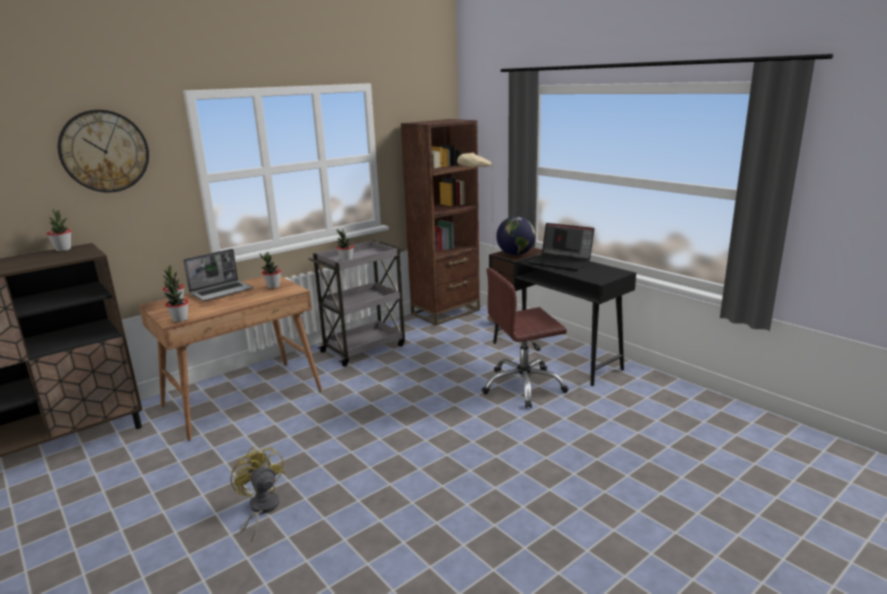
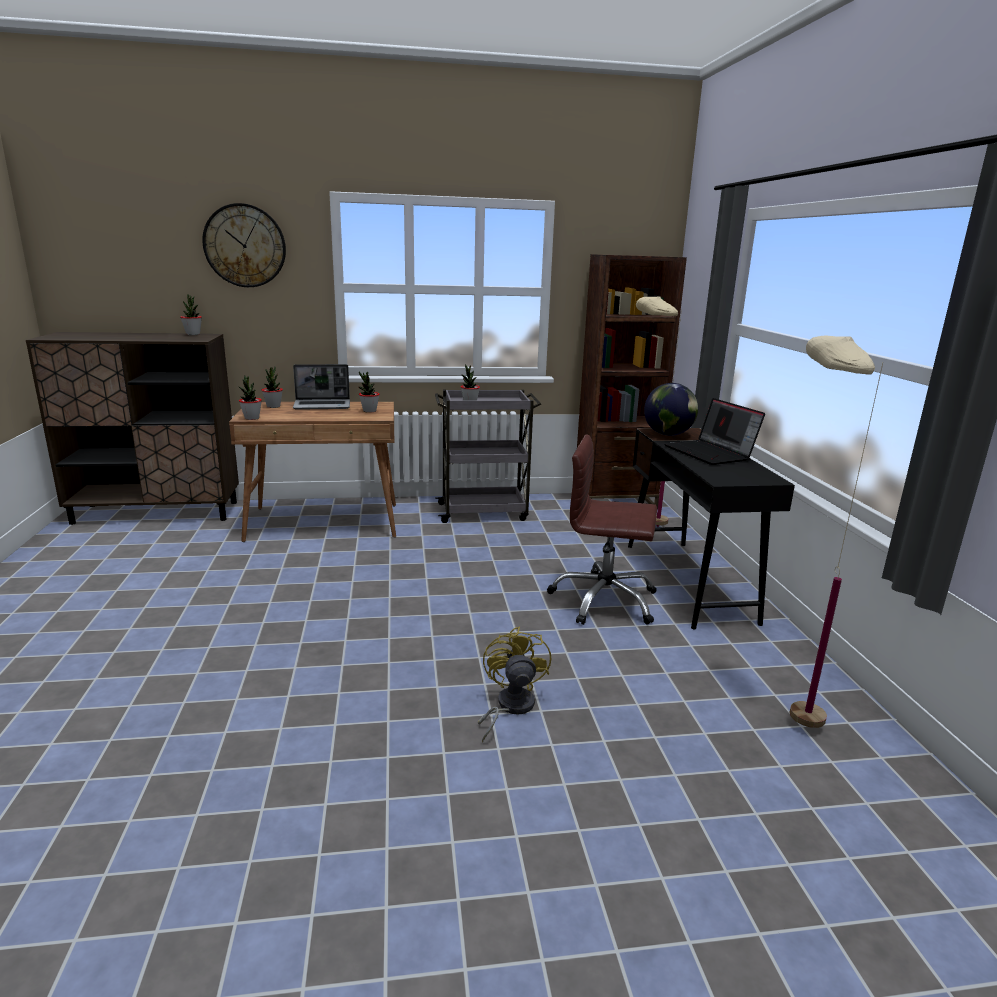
camera: 30 degrees right, 0 degrees up
(261, 509) = (220, 616): yellow fan -> yellow fan (509, 707)
(686, 415) = (782, 708): none -> beige floor lamp

